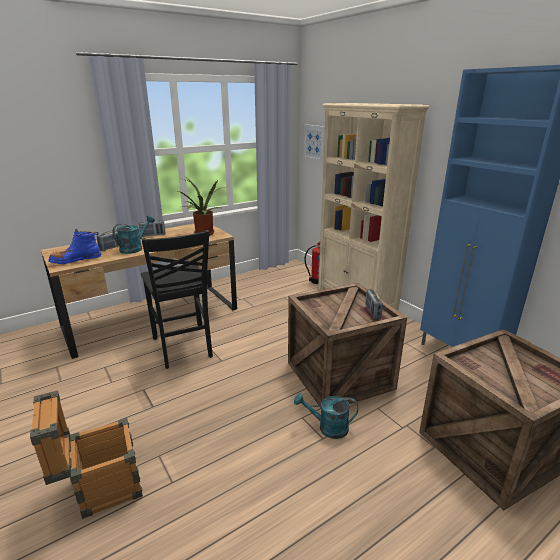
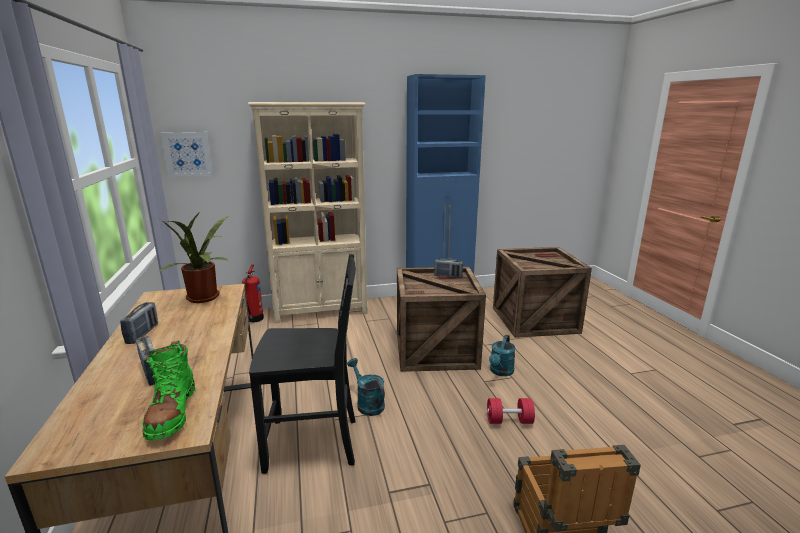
camera: 70 degrees left, 5 degrees down
(76, 260) = (172, 412): blue boot -> green boot
(134, 248) = (190, 351): turquoise watering can -> turquoise watering can (367, 403)
(243, 443) = (509, 420): none -> red dumbbell

